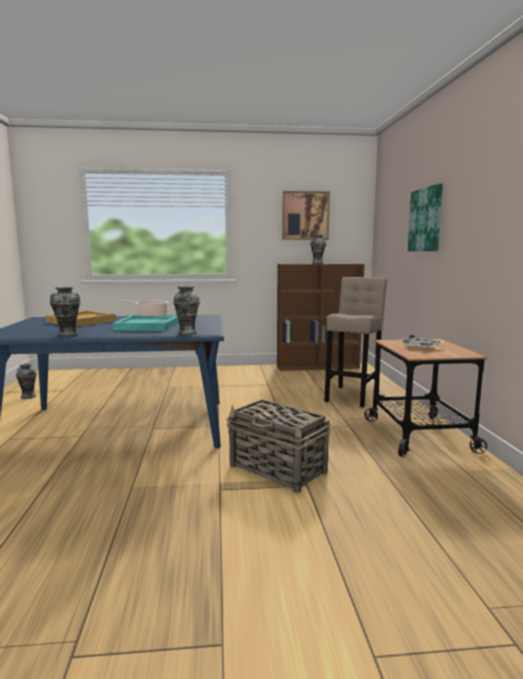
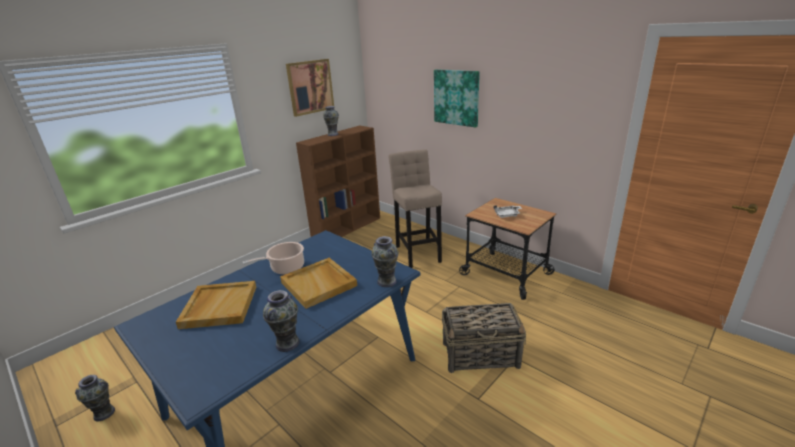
camera: 40 degrees left, 15 degrees up
(148, 326) = (319, 284): turquoise tray -> beige tray

